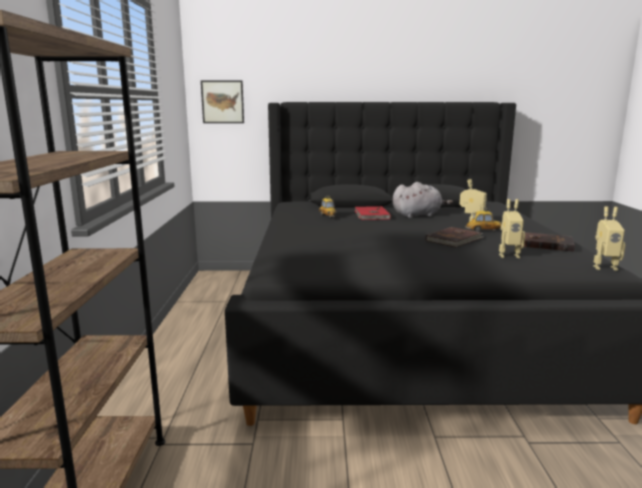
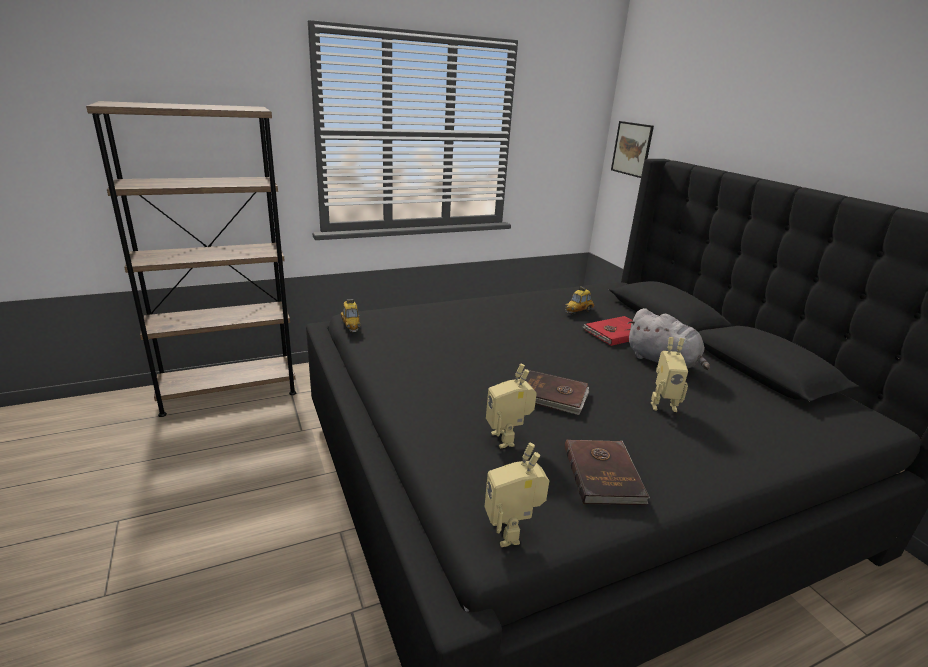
camera: 65 degrees right, 10 degrees up
(483, 231) = (627, 416): toy car -> toy car (351, 326)

